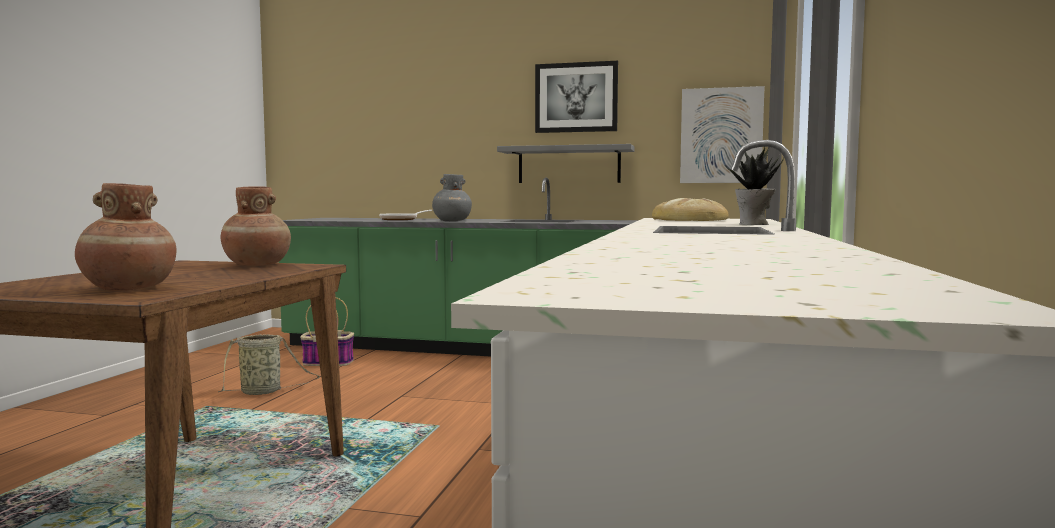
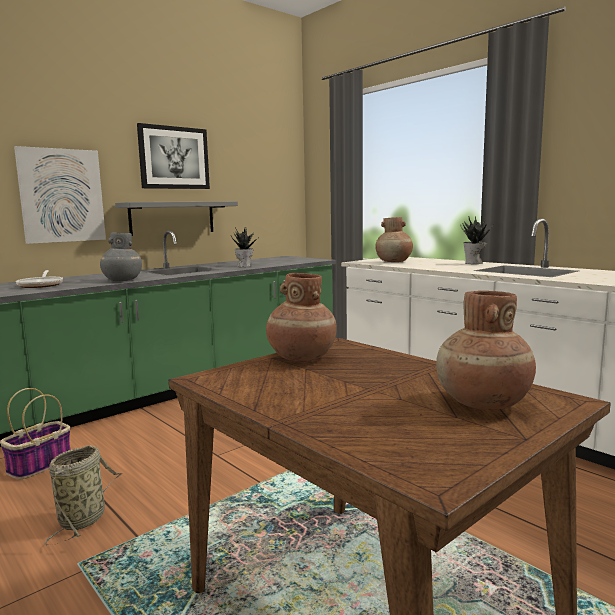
camera: 55 degrees left, 5 degrees up
(605, 222) = (244, 266): none -> potted plant
(690, 219) = (394, 262): bread -> brown vase
(721, 136) = (273, 195): picture -> picture (61, 195)

